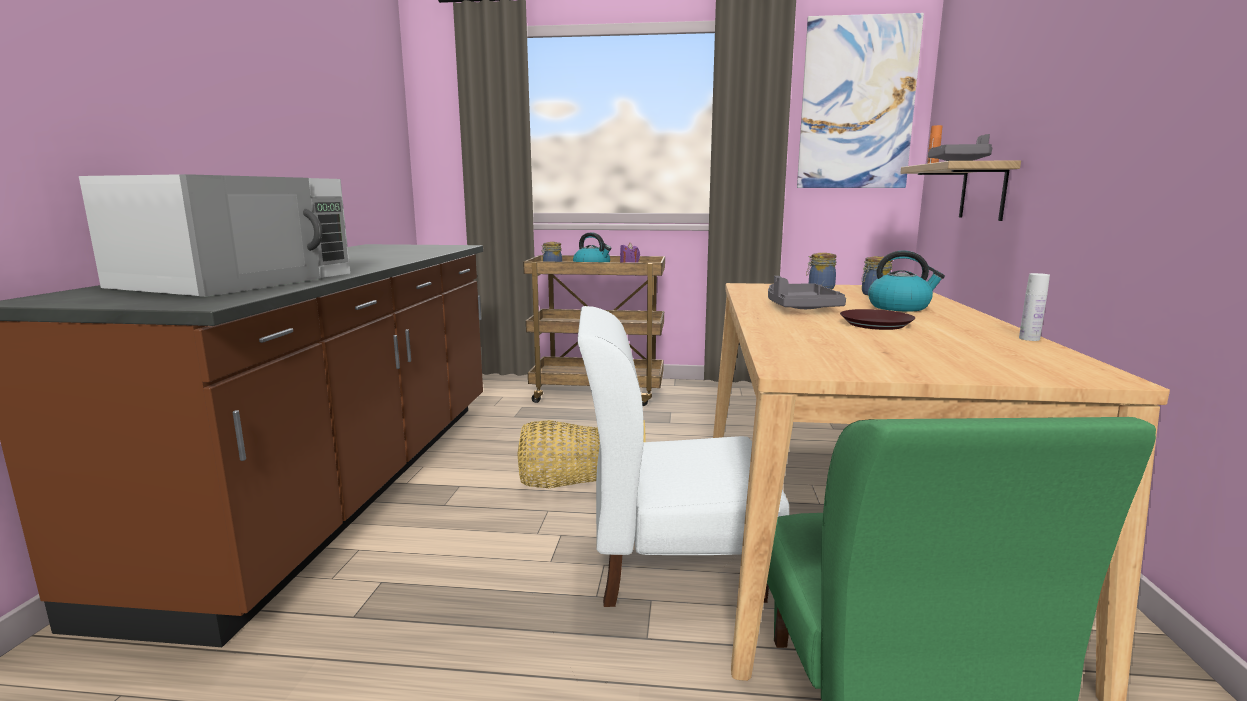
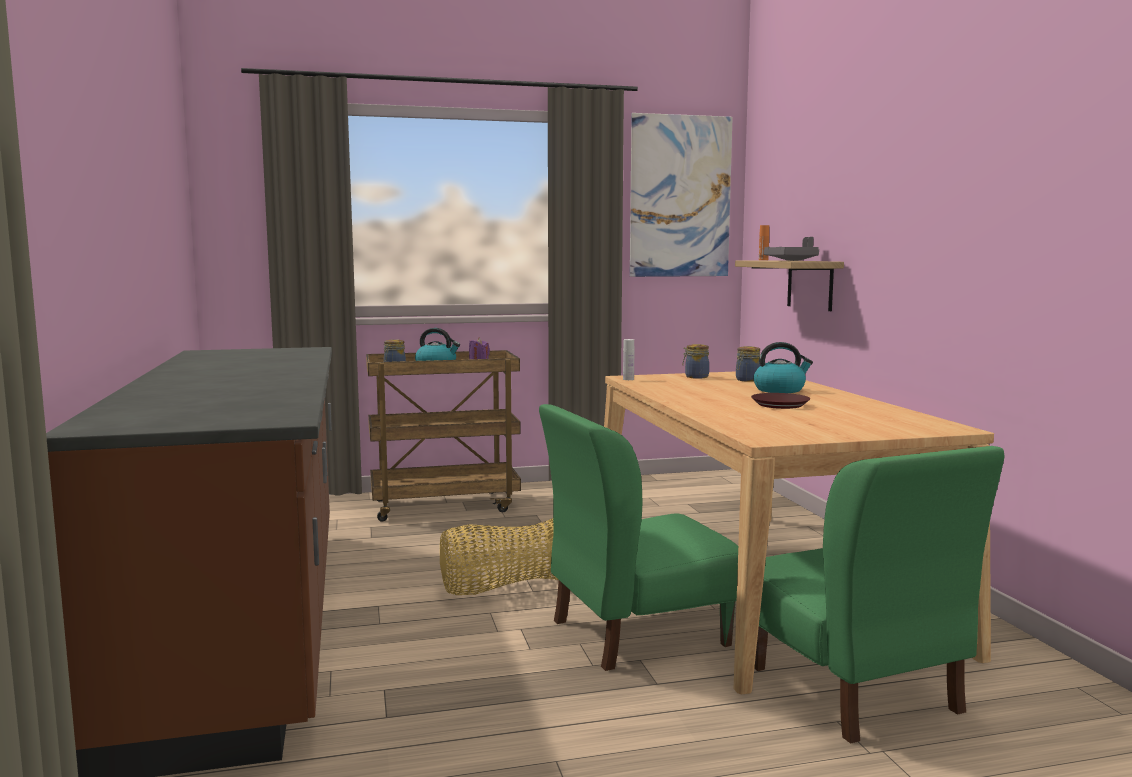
camera: 20 degrees left, 5 degrees down
(239, 280) = (220, 398): white microwave -> none
(673, 562) = (638, 632): white chair -> green chair
(799, 307) = (704, 395): grey tray -> none
(1029, 339) = (892, 408): white bottle -> white bottle (628, 379)

